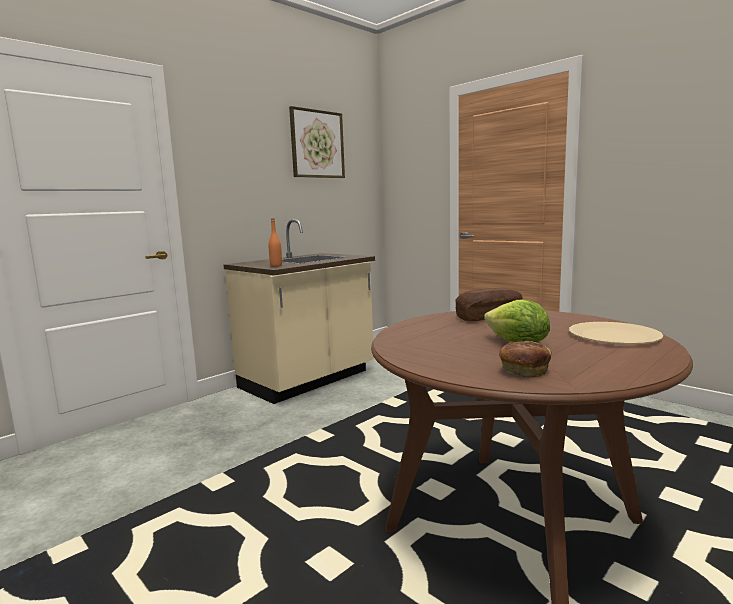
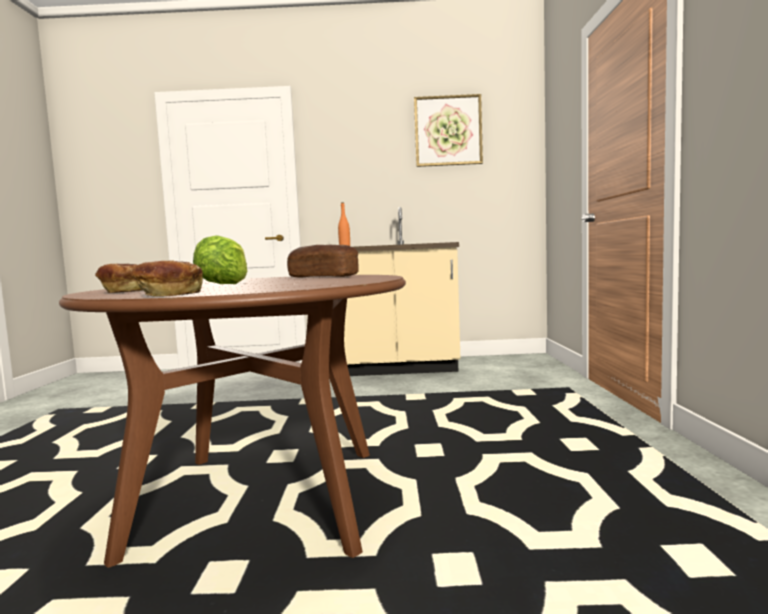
camera: 45 degrees right, 5 degrees down
(613, 336) = (302, 284): beige plate -> none
(648, 368) = (169, 294): none -> bread

